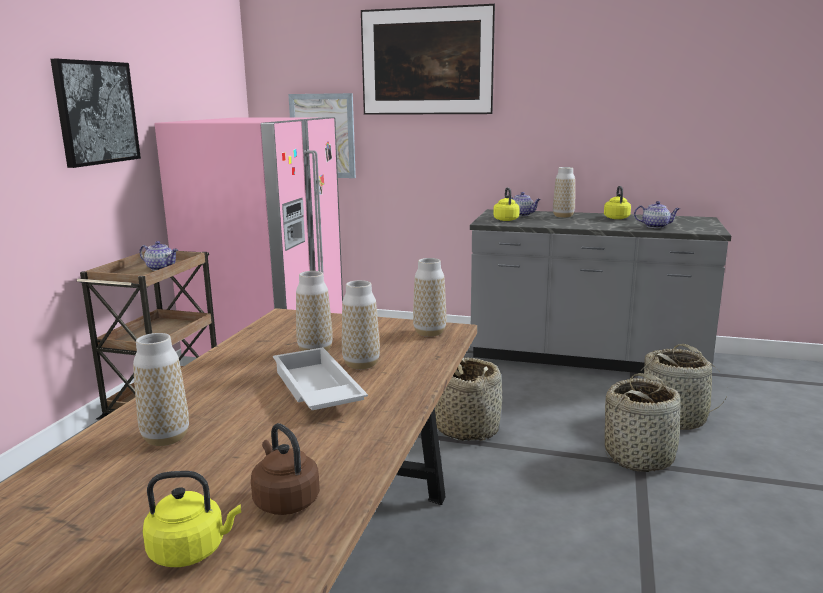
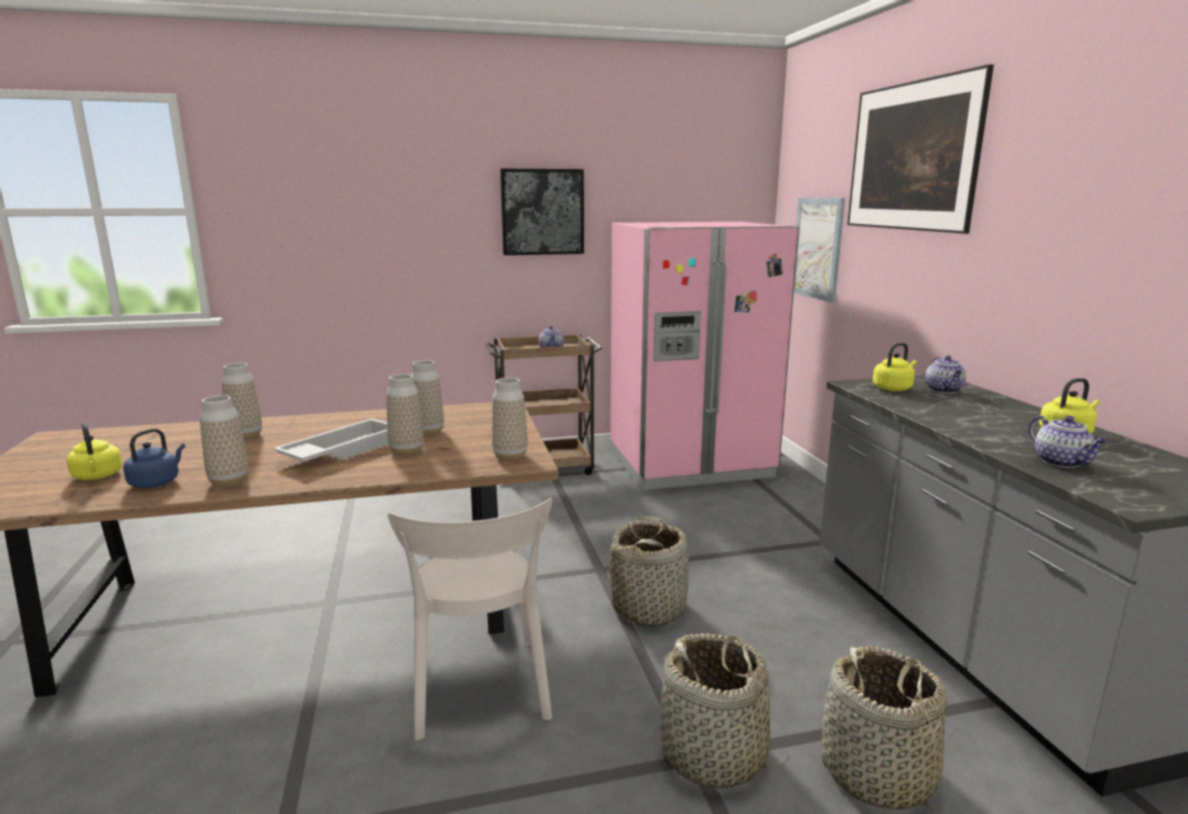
camera: 60 degrees right, 0 degrees up
(285, 500) = (157, 482): brown kettle -> blue kettle
(523, 527) = (480, 693): none -> beige chair
(563, 216) = (992, 407): vase -> vase (229, 481)

